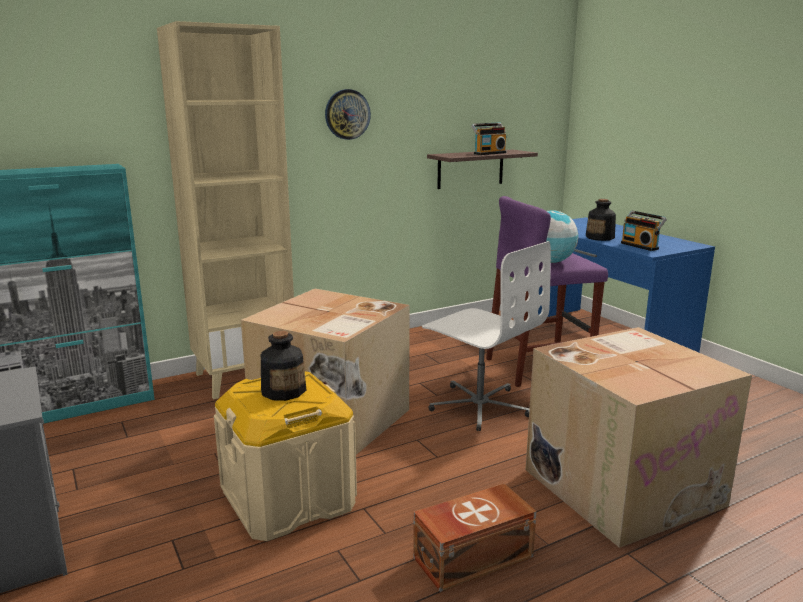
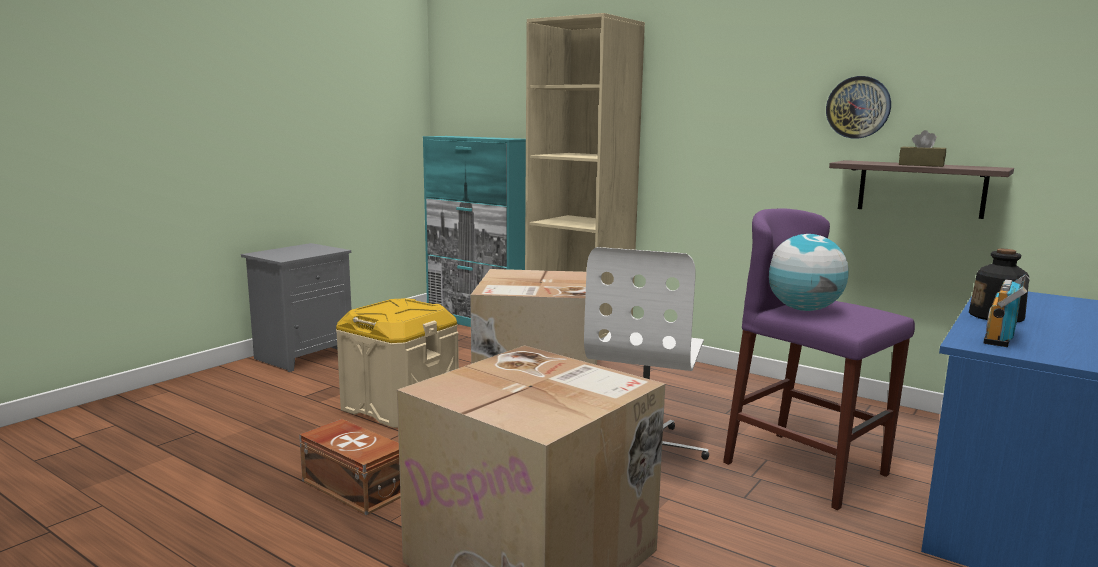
camera: 65 degrees right, 5 degrees down
(284, 391) = (399, 309): bottle -> none
(347, 114) = (737, 104): wall clock -> wall clock (858, 107)
(488, 153) = (921, 165): radio -> brown tissue box

